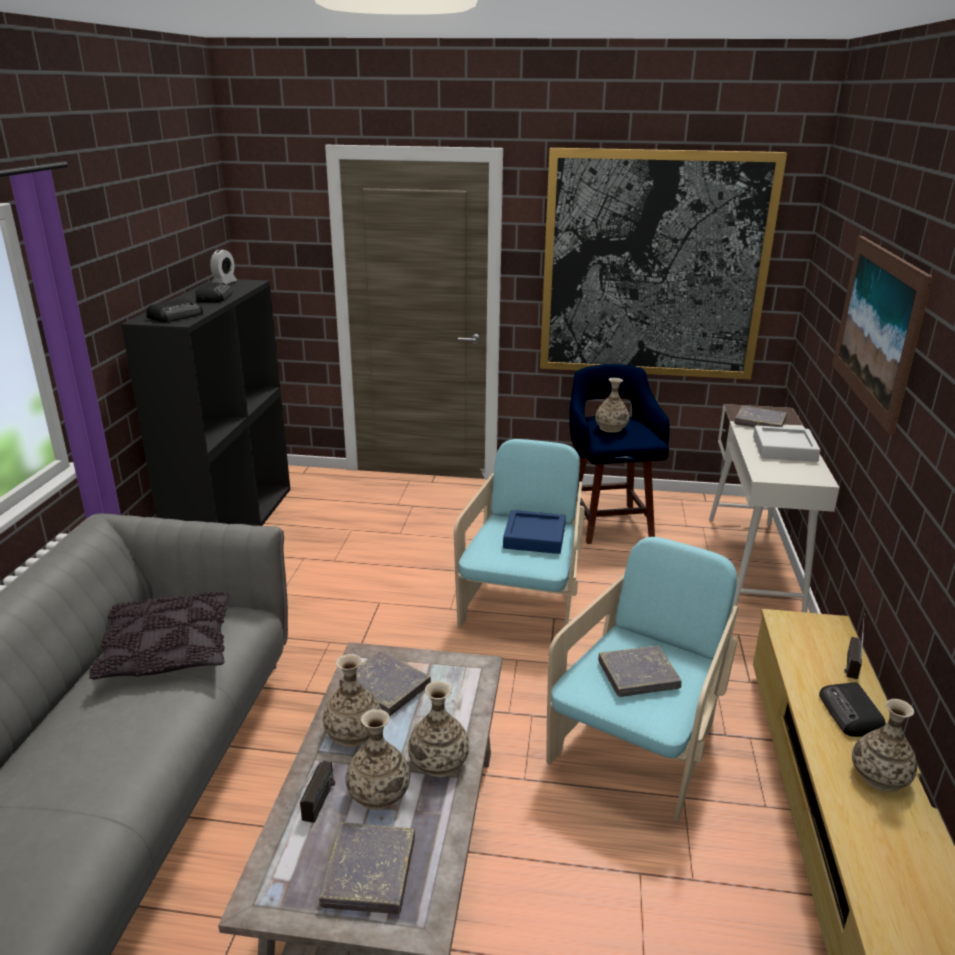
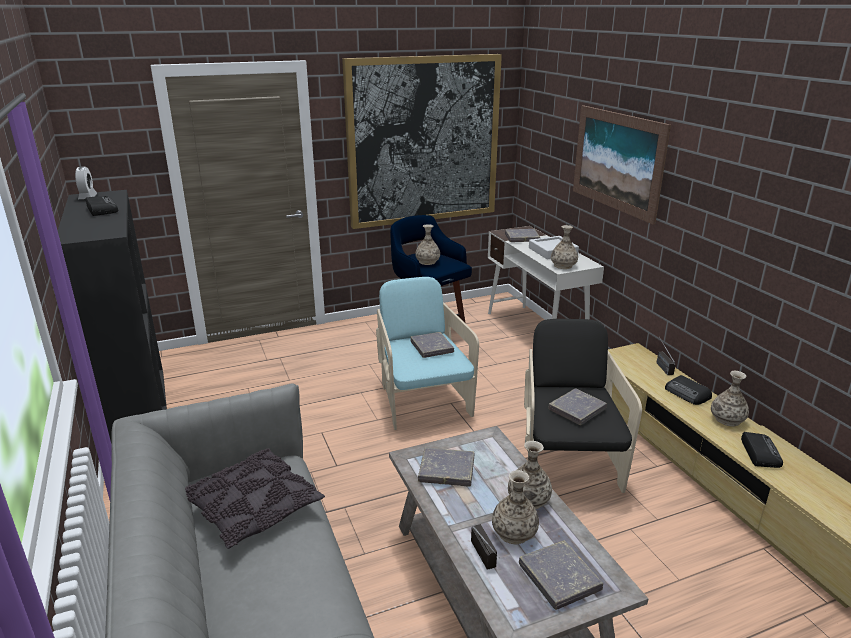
camera: 30 degrees left, 0 degrees up
(176, 316) = (97, 230): radio -> radio (759, 453)
(353, 732) = (458, 505): vase -> vase (563, 265)
(534, 537) = (431, 347): blue tray -> grey book
(637, 746) = (568, 461): turquoise armchair -> black armchair

